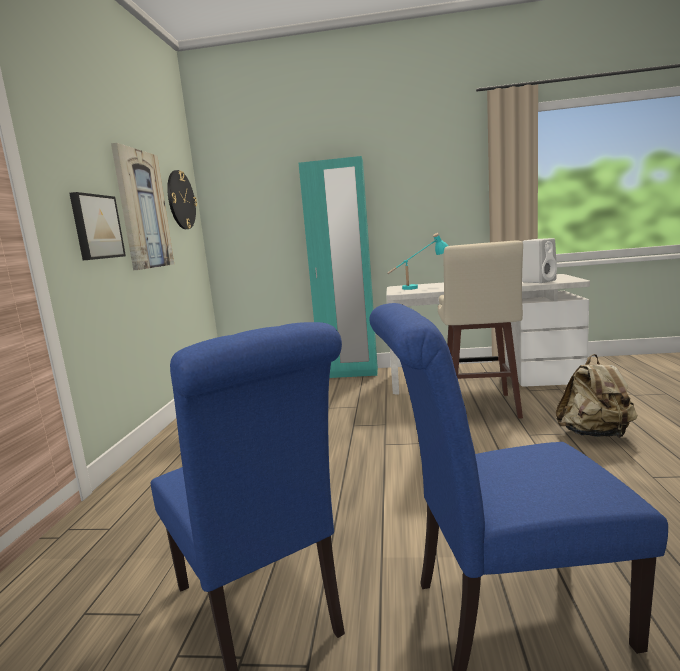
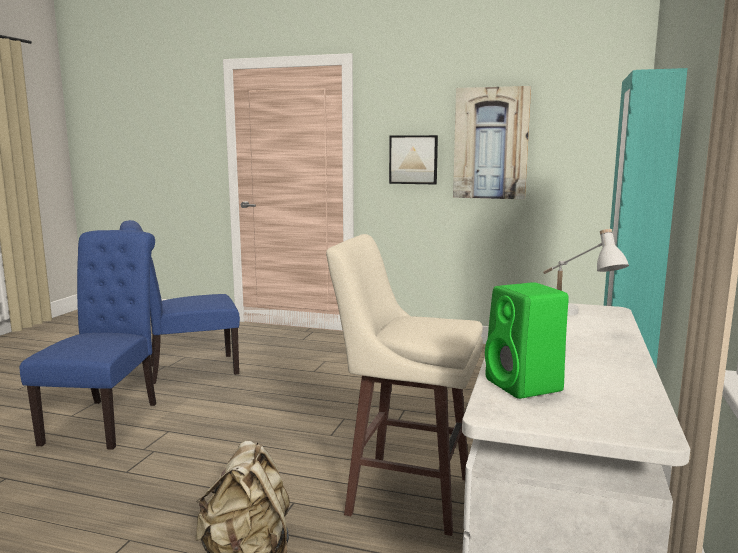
camera: 100 degrees right, 0 degrees up
(181, 200) = (586, 128): wall clock -> none
(420, 287) = (575, 317): turquoise table lamp -> white table lamp
(539, 281) = (525, 386): white speaker -> green speaker

